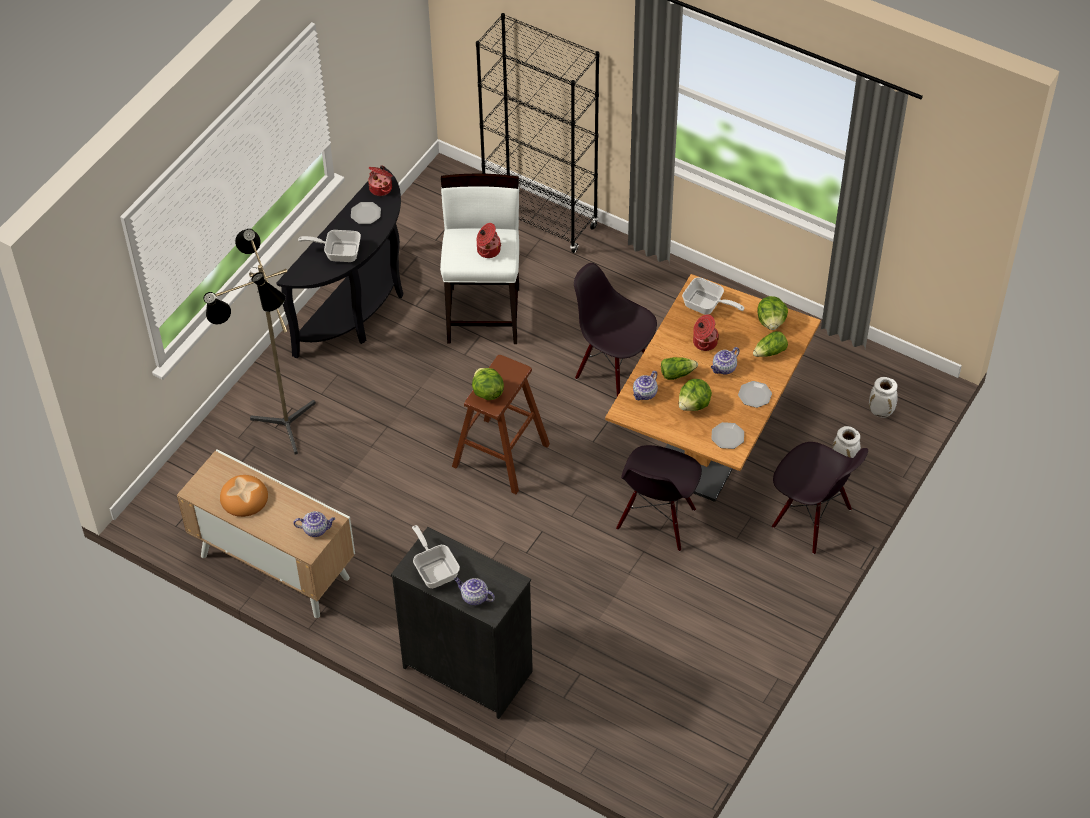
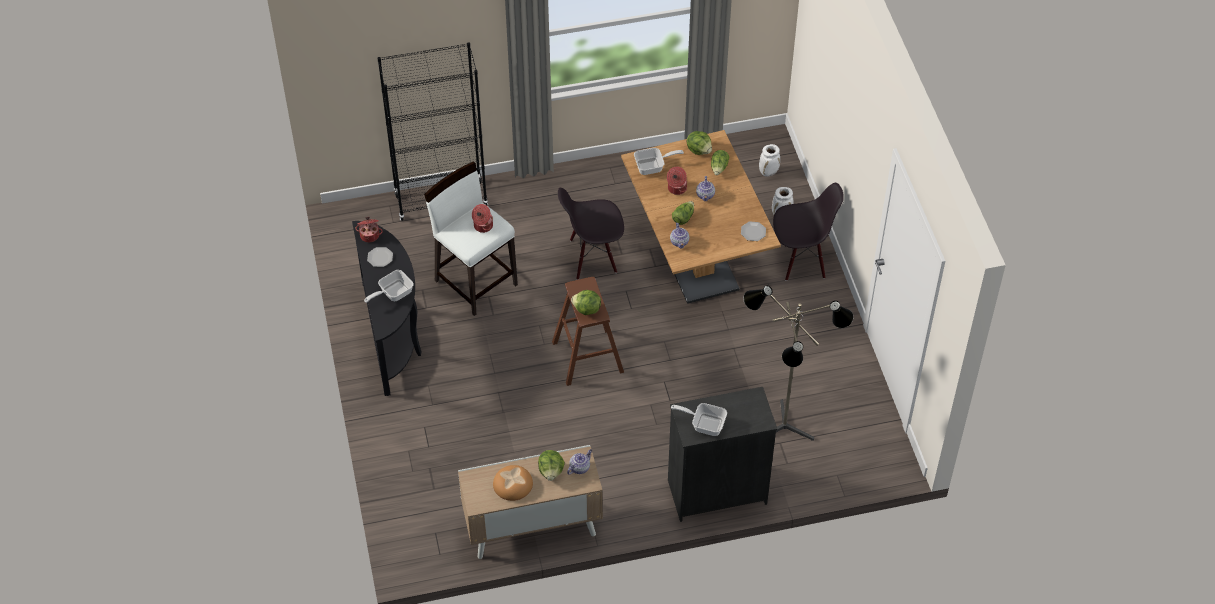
camera: 45 degrees left, 0 degrees up
(279, 428) = (432, 445): floor lamp -> floor lamp (782, 433)
(474, 597) = (745, 421): teapot -> none
(657, 520) = (720, 325): black chair -> none
(694, 405) = (714, 228): lettuce -> lettuce (551, 471)
(754, 395) = (739, 198): plate -> none

